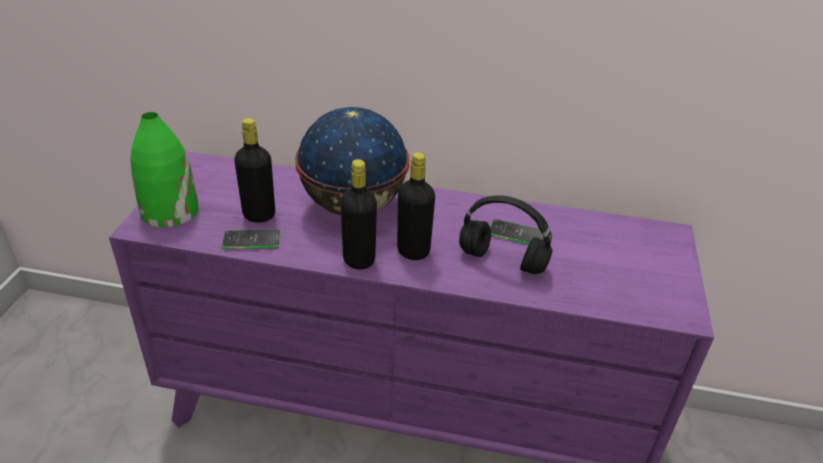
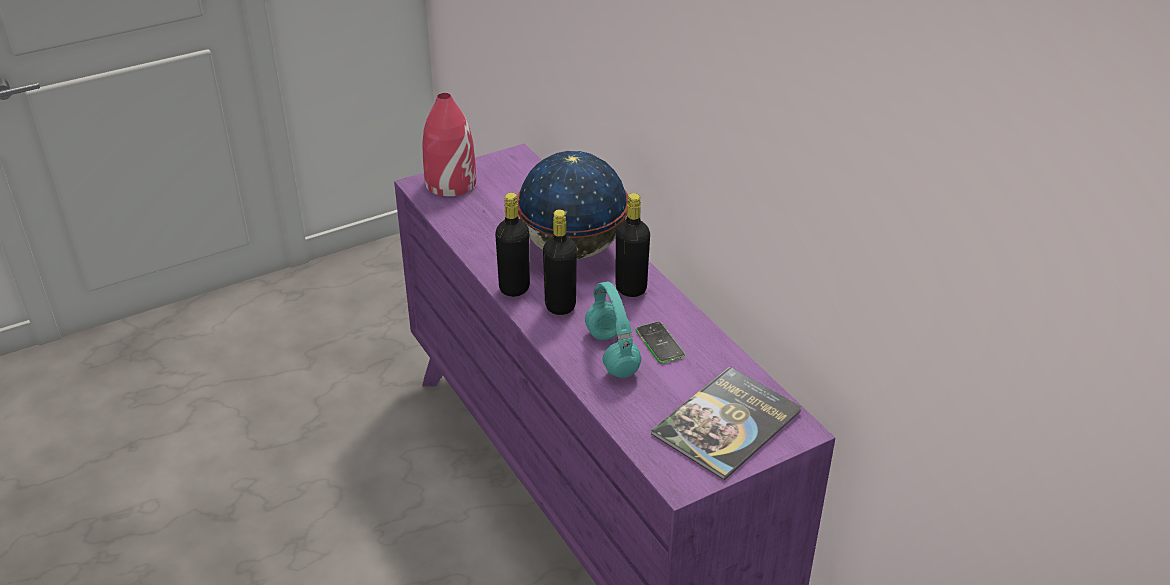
camera: 50 degrees right, 0 degrees up
(169, 211) = (450, 183): green vase -> red vase
(251, 240) = (469, 232): phone -> none
(259, 215) = (500, 218): black bottle -> black bottle (631, 288)
(504, 261) = (613, 354): black headphones -> turquoise headphones
(637, 257) = (726, 423): none -> book

